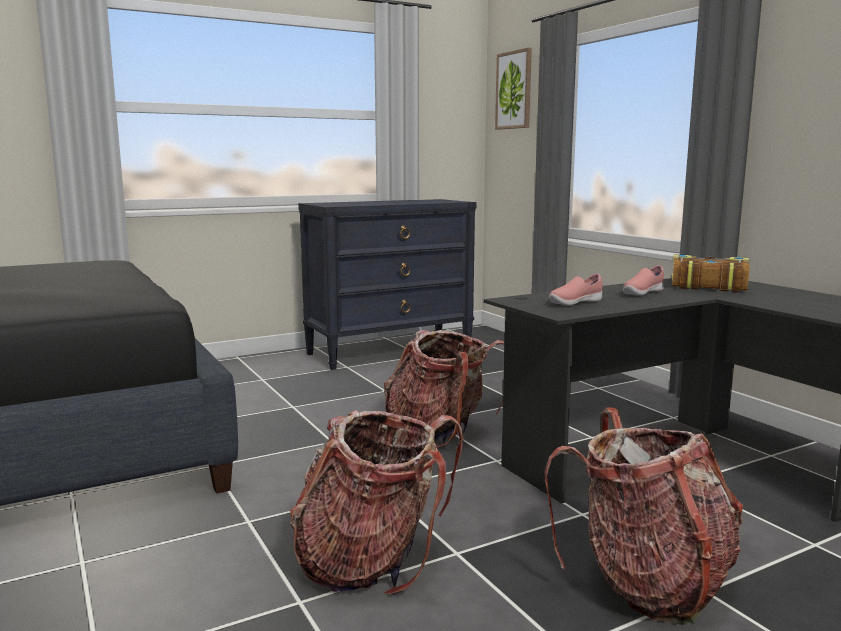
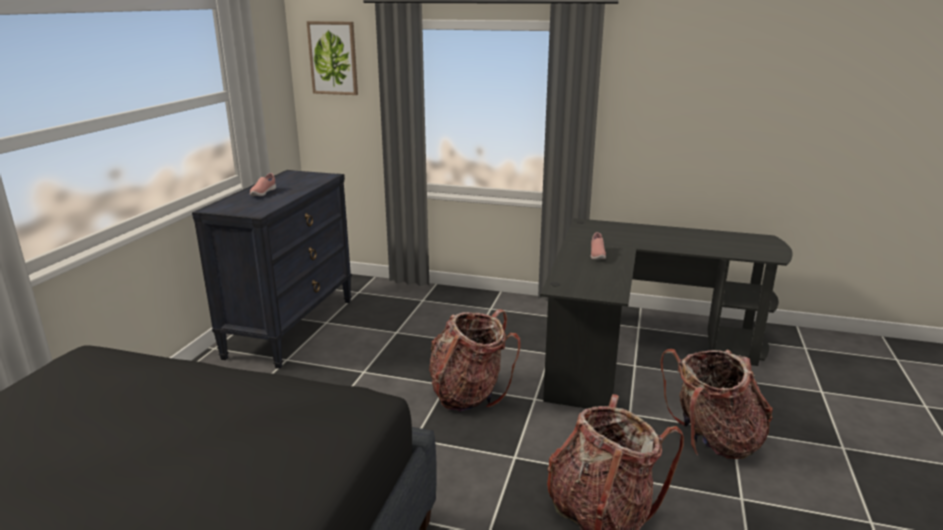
camera: 45 degrees left, 10 degrees up
(574, 303) = (594, 280): pink shoe -> pink shoe (263, 193)
(707, 285) = (602, 233): book -> none

